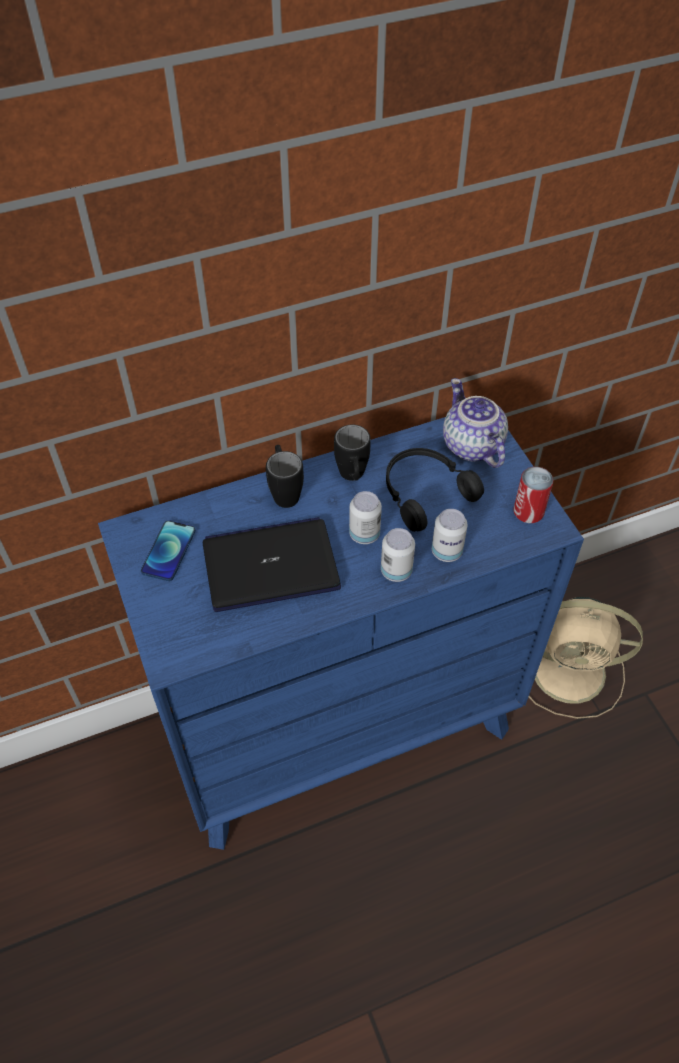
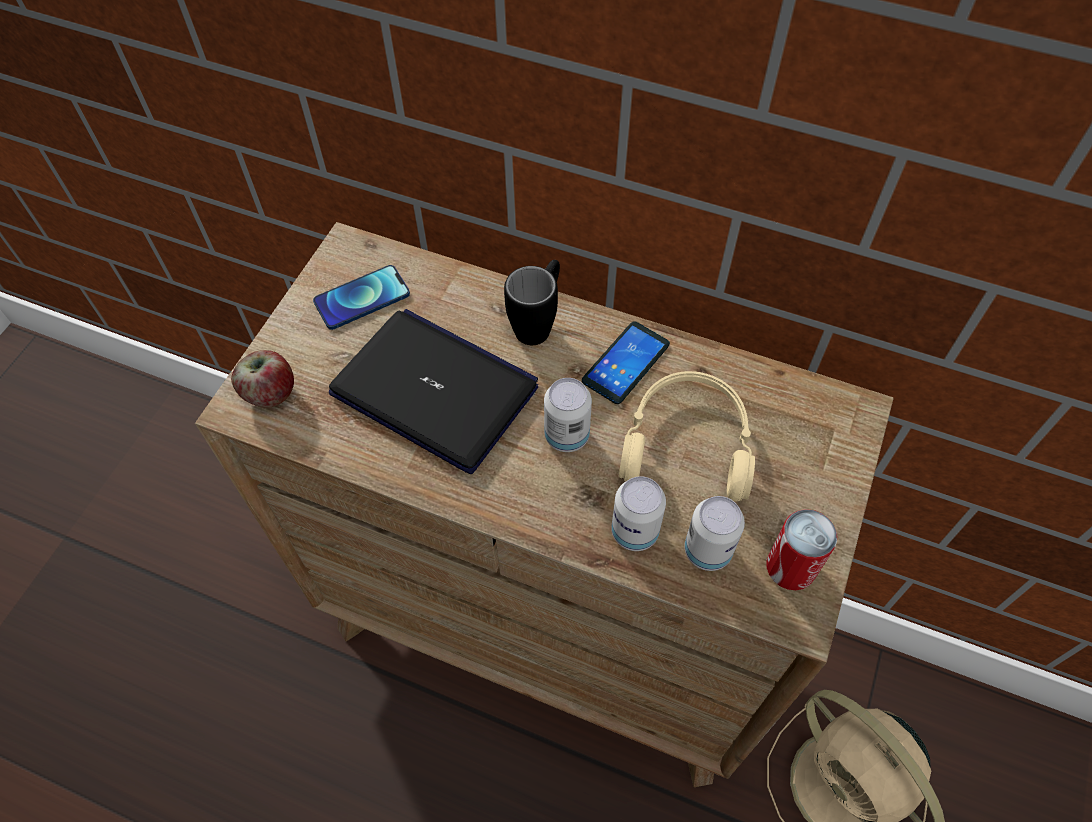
camera: 45 degrees right, 5 degrees up
(177, 639) = (270, 393): none -> apple
(339, 726) = (549, 625): blue dresser -> brown dresser
(352, 478) = (626, 363): black mug -> phone
(396, 571) = (553, 505): can -> can (707, 550)
(424, 493) = (687, 442): black headphones -> beige headphones
(470, 446) = (808, 430): teapot -> none

